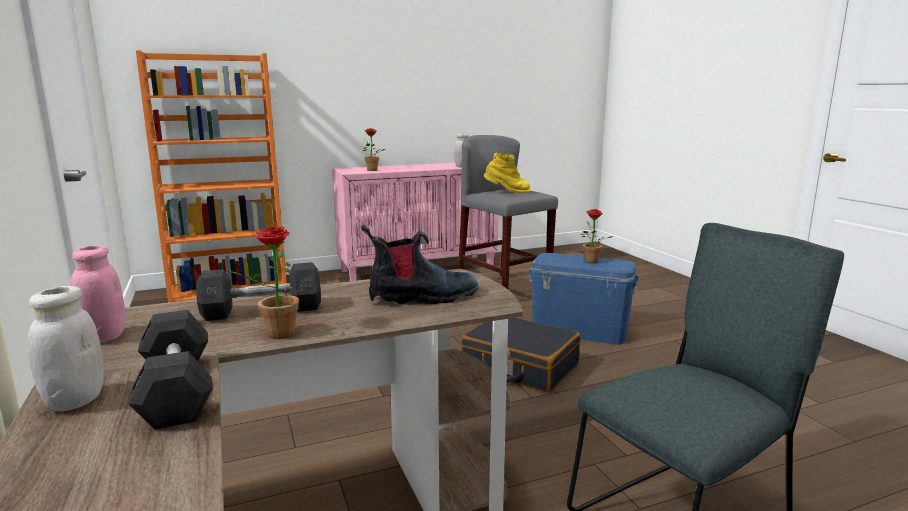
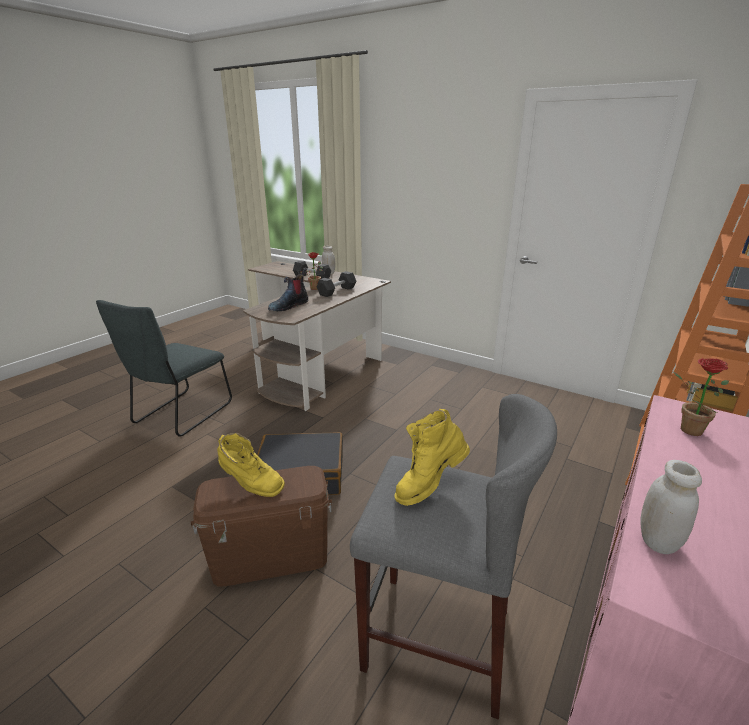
camera: 145 degrees right, 10 degrees up
(104, 337) = (361, 279): pink jar -> none
(579, 331) = (270, 557): blue storage box -> brown storage box
(591, 262) = (250, 485): potted plant -> yellow boot

